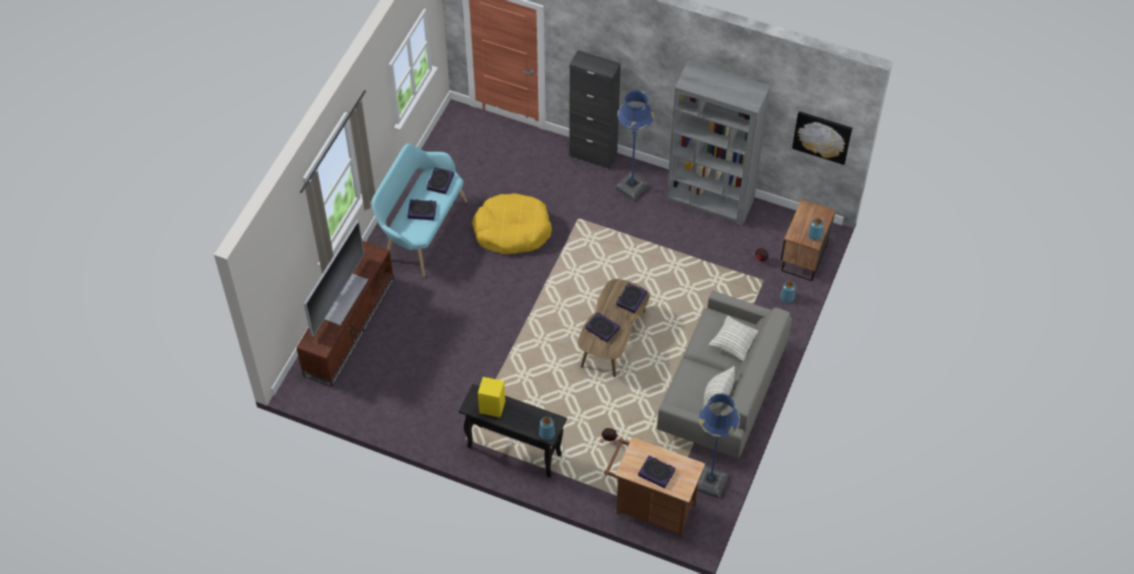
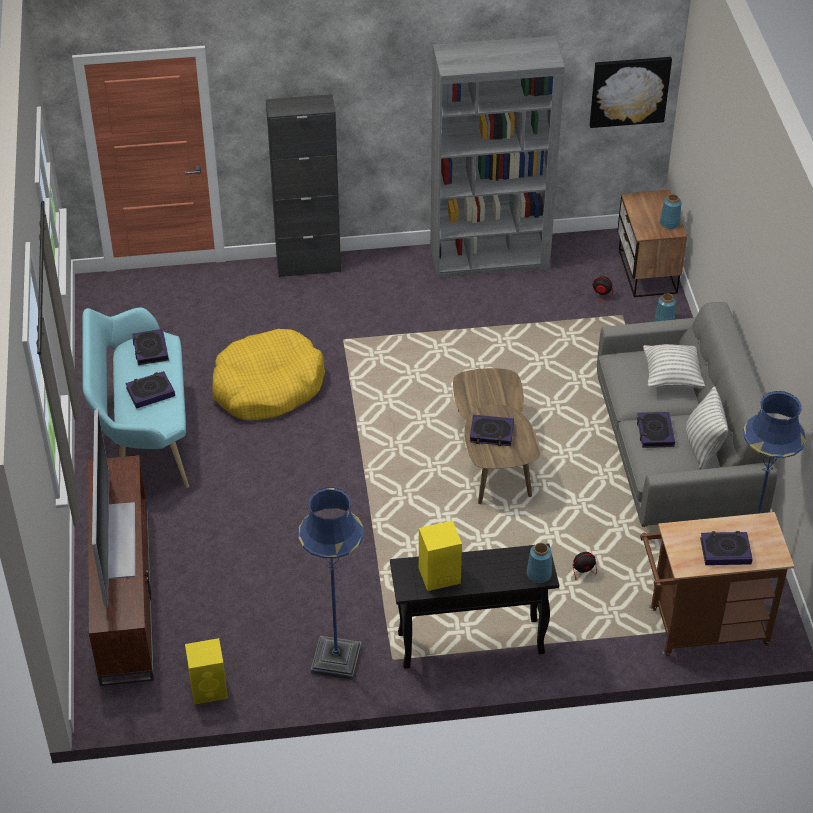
camera: 30 degrees left, 10 degrees down
(357, 406) = (210, 689): none -> yellow speaker
(631, 299) = (498, 387): book -> book (655, 432)
(632, 187) = (384, 281): blue floor lamp -> blue floor lamp (336, 659)

